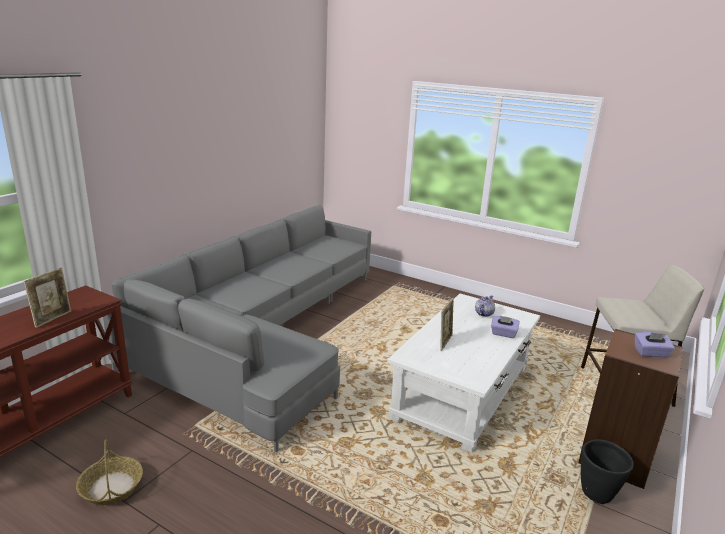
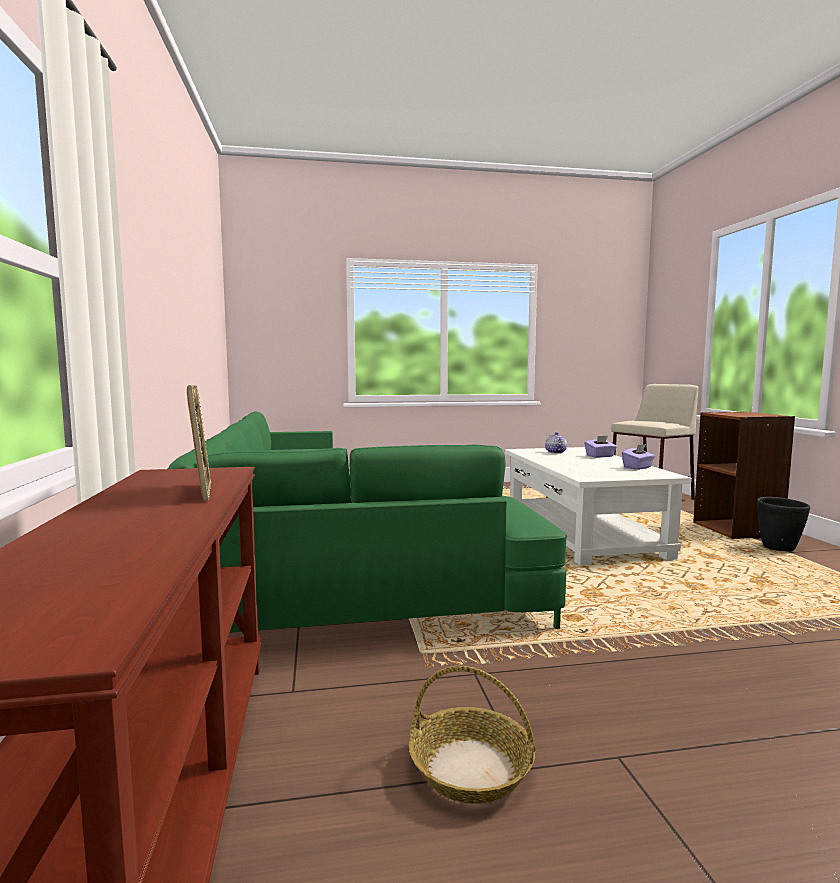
camera: 40 degrees left, 15 degrees down
(262, 336) = (315, 559): grey sofa -> green sofa
(445, 342) = (583, 466): picture frame -> none
(651, 353) = (751, 414): purple tissue box -> purple tissue box (638, 467)

